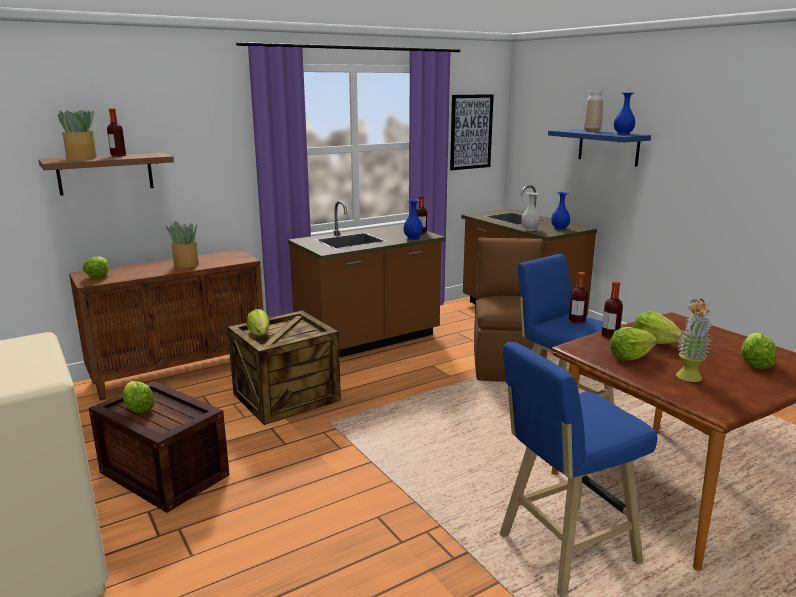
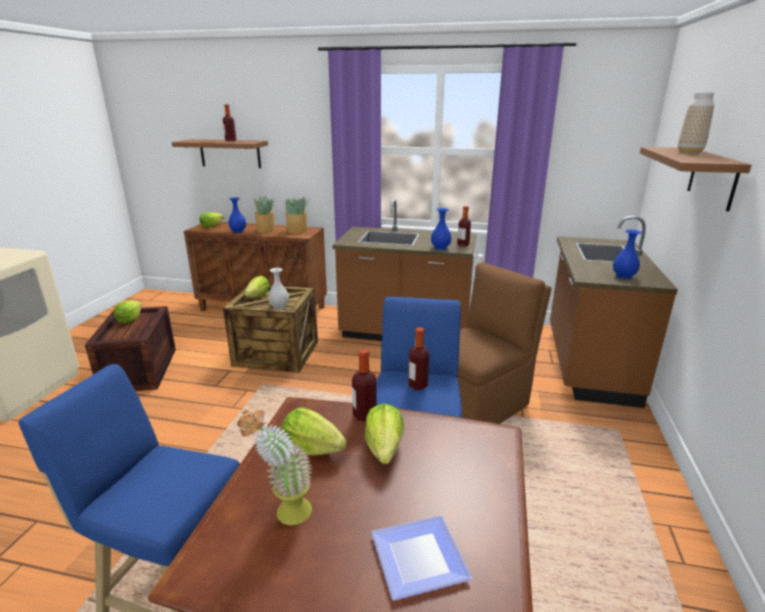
camera: 45 degrees right, 5 degrees up
(82, 158) = (207, 140): potted plant -> potted plant (297, 231)
(471, 132) = (593, 143): picture -> none
(529, 229) = (582, 268): white vase -> white vase (279, 307)
(608, 147) = (712, 177): blue shelf -> brown shelf
(623, 134) = (708, 159): blue vase -> blue vase (238, 231)
(754, 363) = (415, 556): lettuce -> plate

